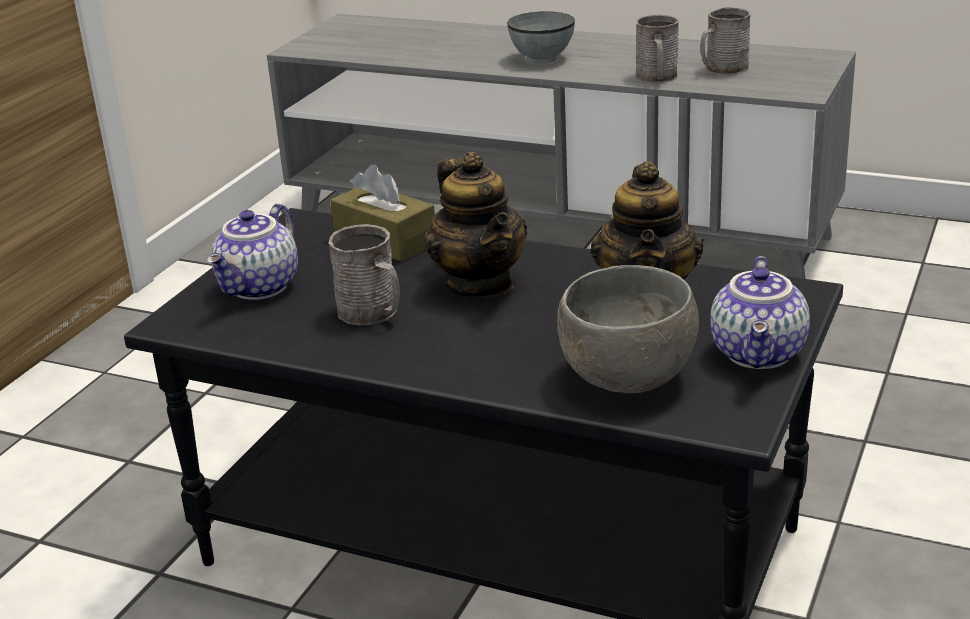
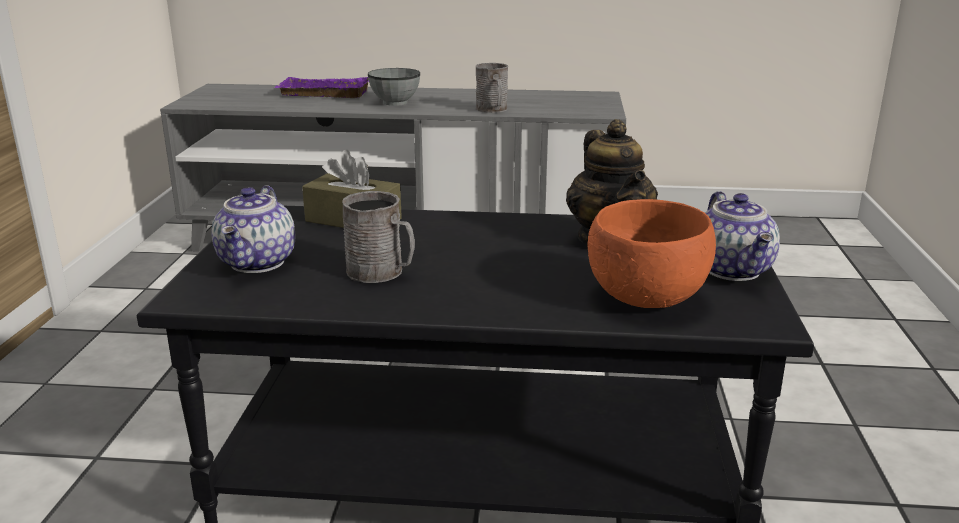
camera: 20 degrees left, 5 degrees down
(462, 39) = (322, 94): none -> purple tray
(479, 283) = (461, 243): teapot -> none
(626, 377) = (644, 298): grey bowl -> orange bowl
(722, 70) = (536, 104): grey mug -> none

